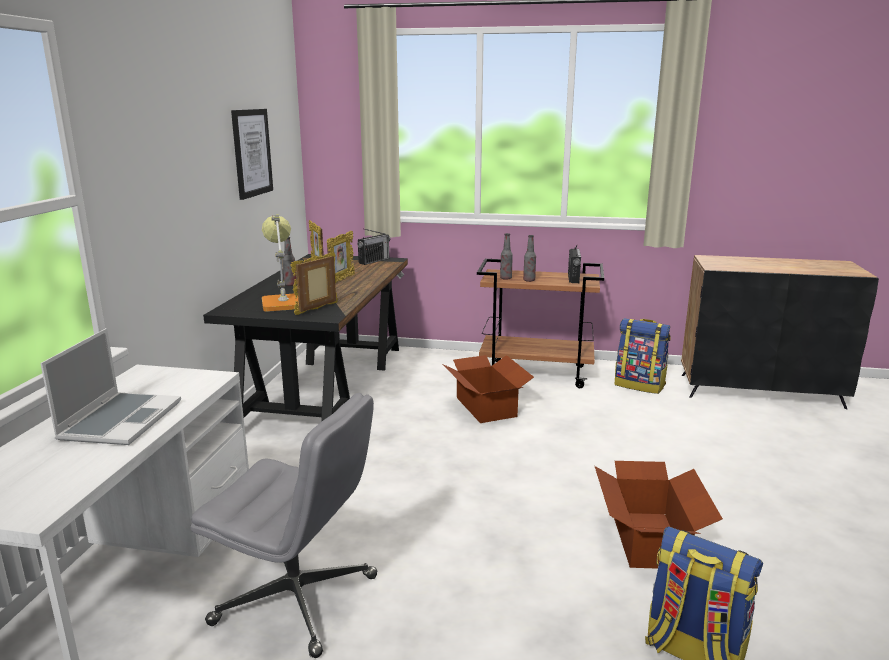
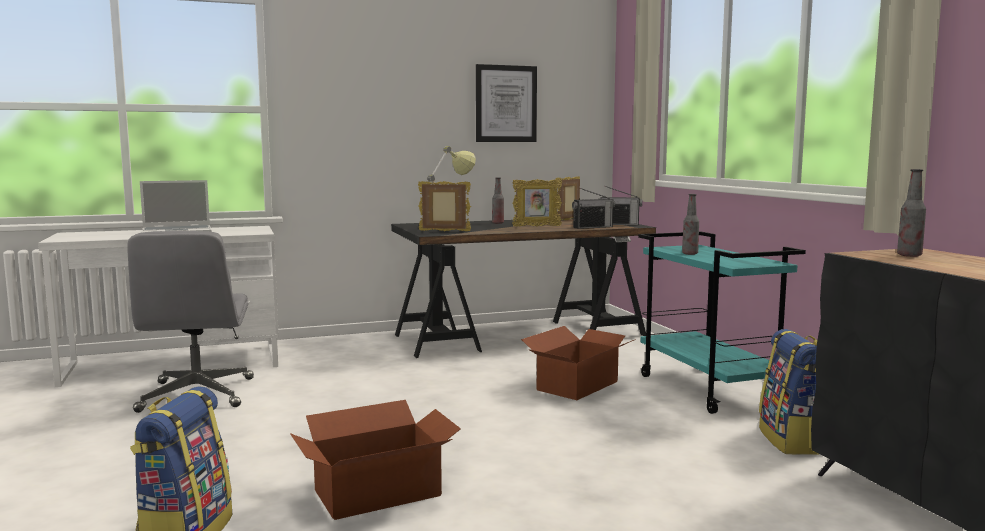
camera: 60 degrees right, 10 degrees down
(506, 278) = (677, 249): bottle -> bottle (909, 255)
(537, 373) = (709, 390): brown cart -> turquoise cart
(573, 278) = (744, 261): radio -> radio (592, 227)

